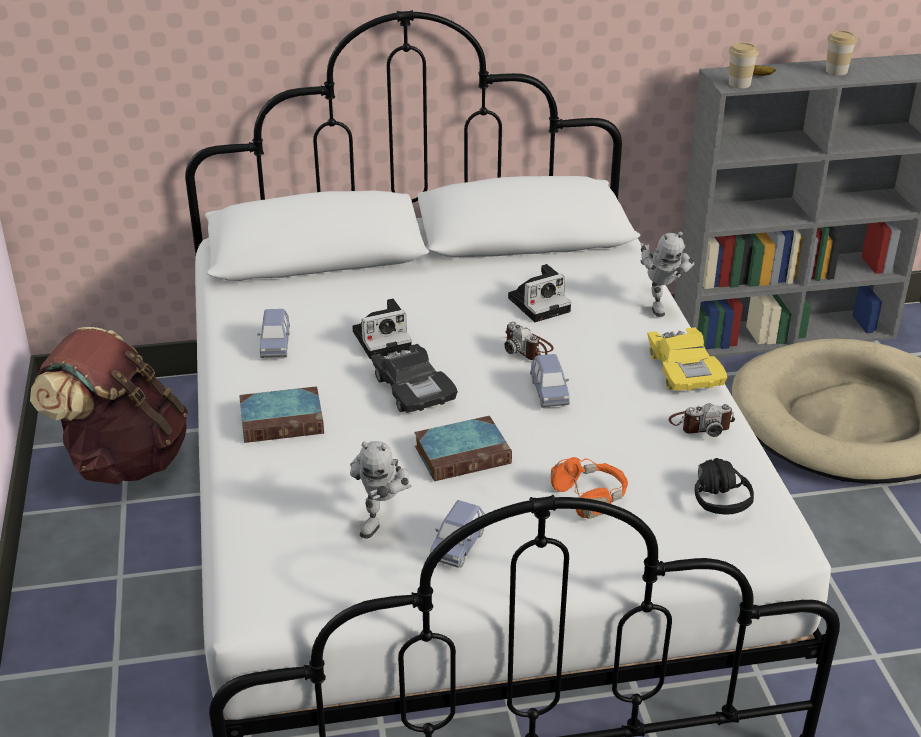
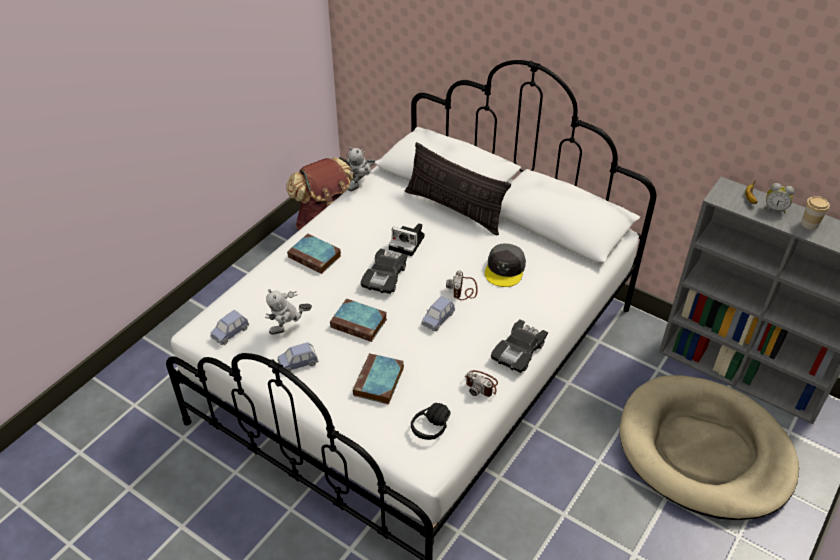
camera: 45 degrees right, 10 degrees up
(275, 346) = (361, 217): blue toy car -> blue toy car (230, 333)
(384, 277) = (454, 209): none -> pillow
(540, 303) = (505, 269): camera -> grey cap
(590, 498) = (379, 382): orange headphones -> book
(658, 303) = (564, 307): toy robot -> toy robot (362, 185)
(684, 370) = (519, 351): yellow toy car -> black toy car
(739, 84) = (726, 200): cup -> none
(789, 72) = (775, 208): none -> alarm clock

